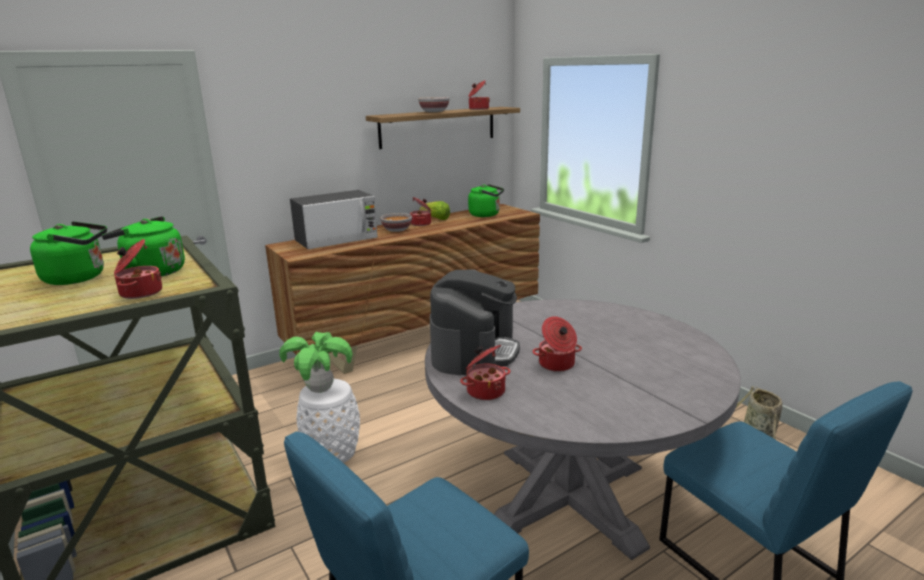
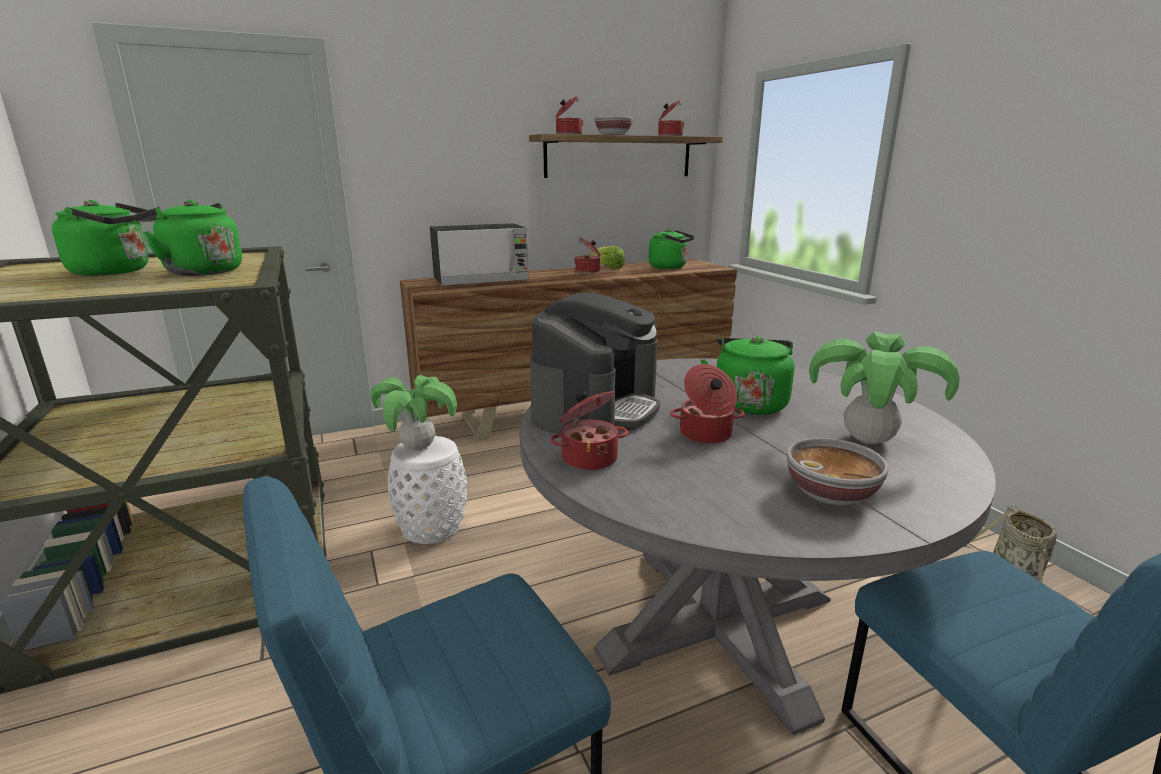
camera: 10 degrees right, 0 degrees up
(140, 292) = (156, 285): cooking pot -> cooking pot (568, 134)
(397, 230) = (556, 275): bowl -> bowl (831, 493)
(578, 336) = (748, 403): none -> green kettle
(661, 357) = (867, 440): none -> potted plant

